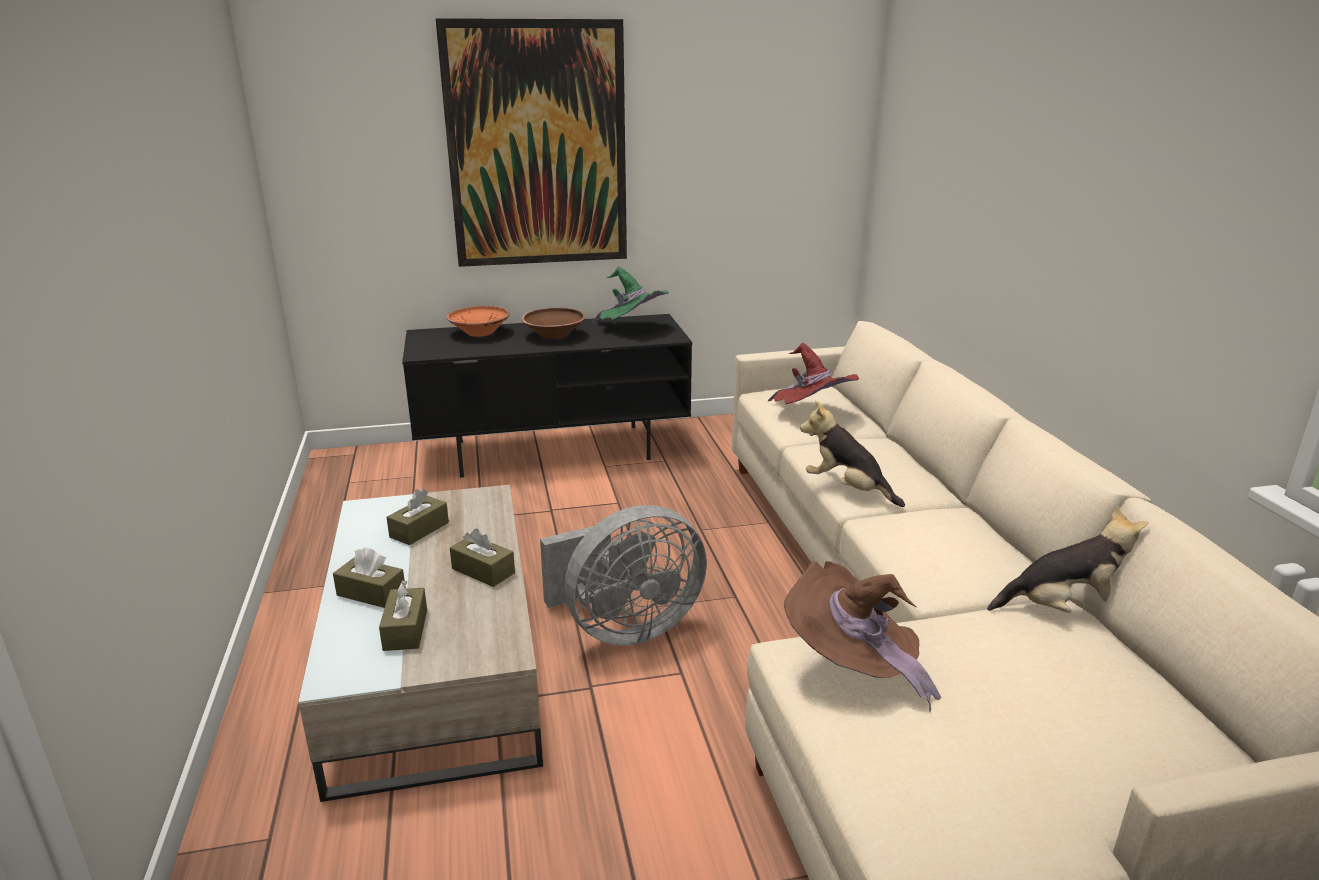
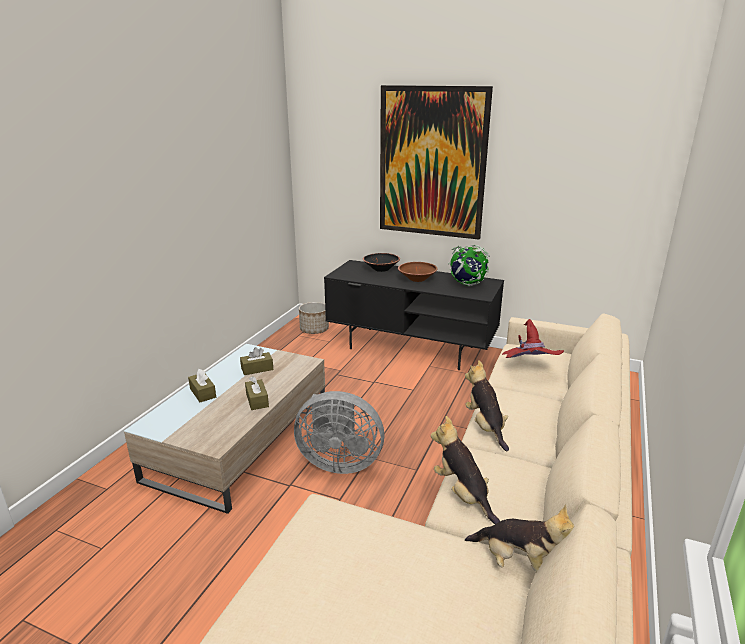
camera: 35 degrees right, 0 degrees up
(367, 466) = (314, 329): none -> planter
(405, 630) = (194, 416): brown tissue box -> none
(480, 333) = (381, 269): orange bowl -> black bowl
(632, 328) = (467, 284): green hat -> globe
(853, 666) = (331, 531): brown hat -> none
(924, 566) = (463, 494): none -> plush toy

